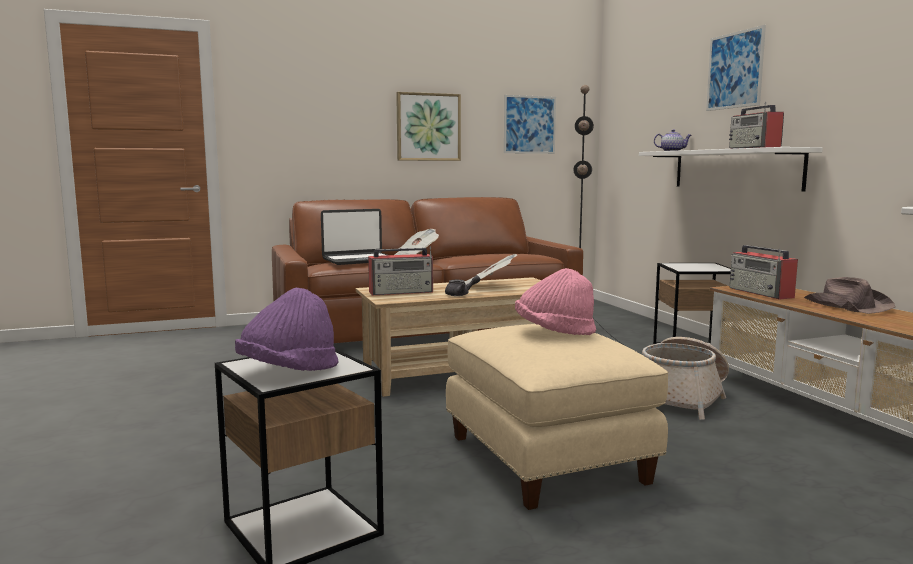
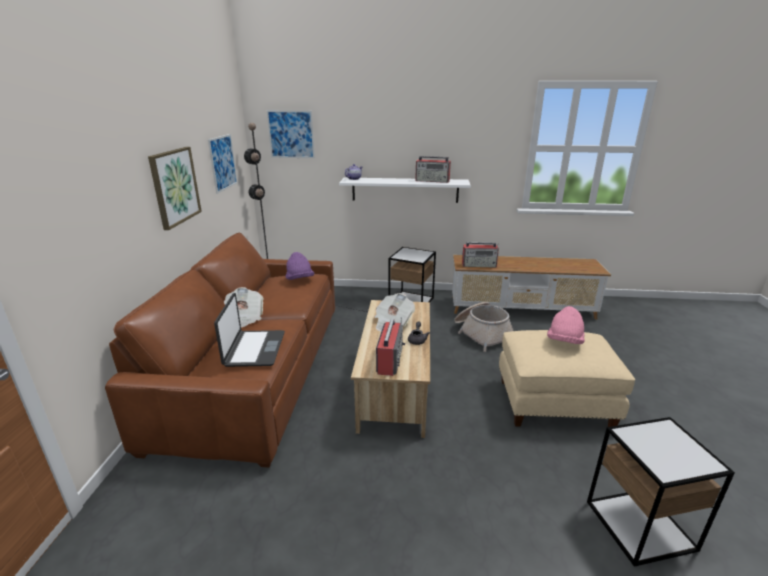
camera: 65 degrees left, 15 degrees up
(289, 372) = (683, 453): purple hat -> purple hat (299, 279)
(735, 70) = (400, 128): picture -> picture (291, 134)
(847, 306) = (517, 261): brown hat -> none

